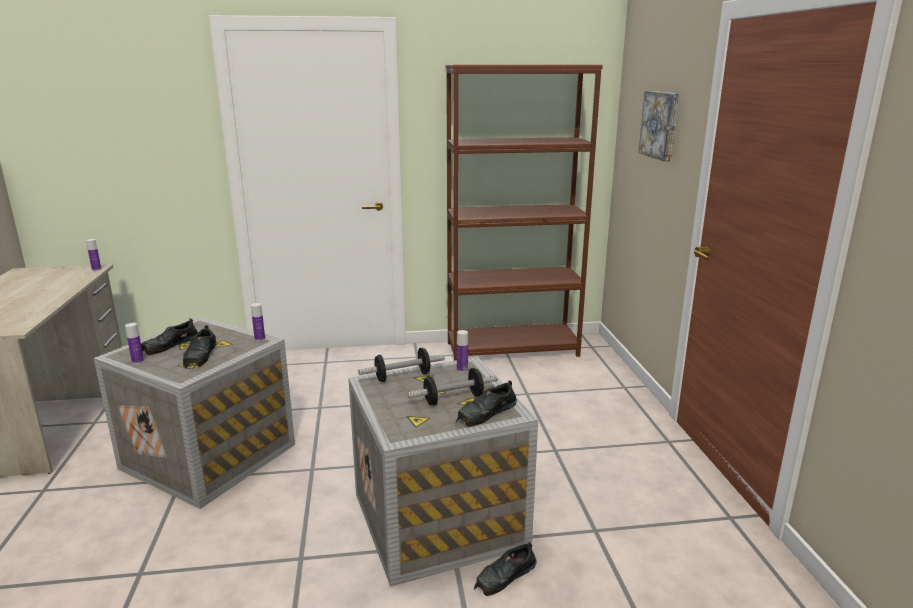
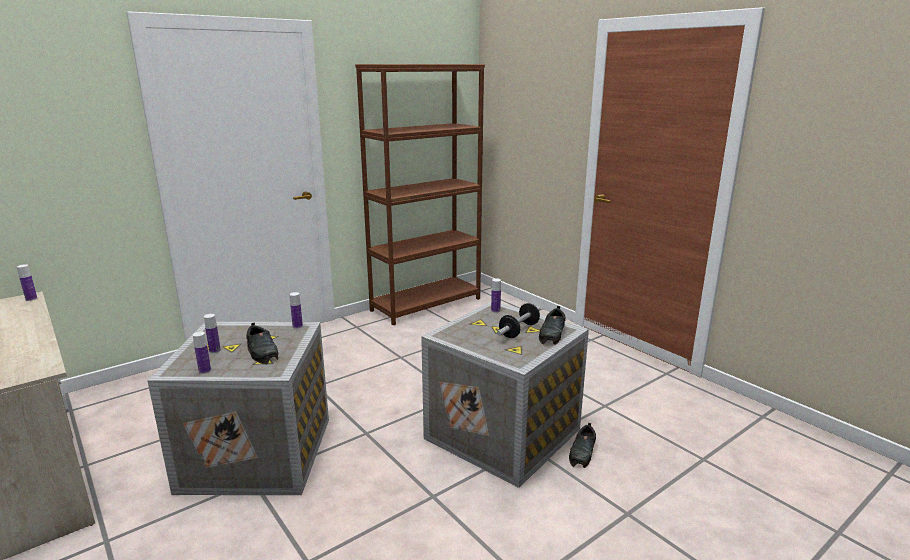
camera: 30 degrees left, 0 degrees up
(169, 345) = (215, 351): black shoe -> bottle
(402, 376) = (461, 325): dumbbell -> none
(661, 125) = (537, 109): picture -> none

